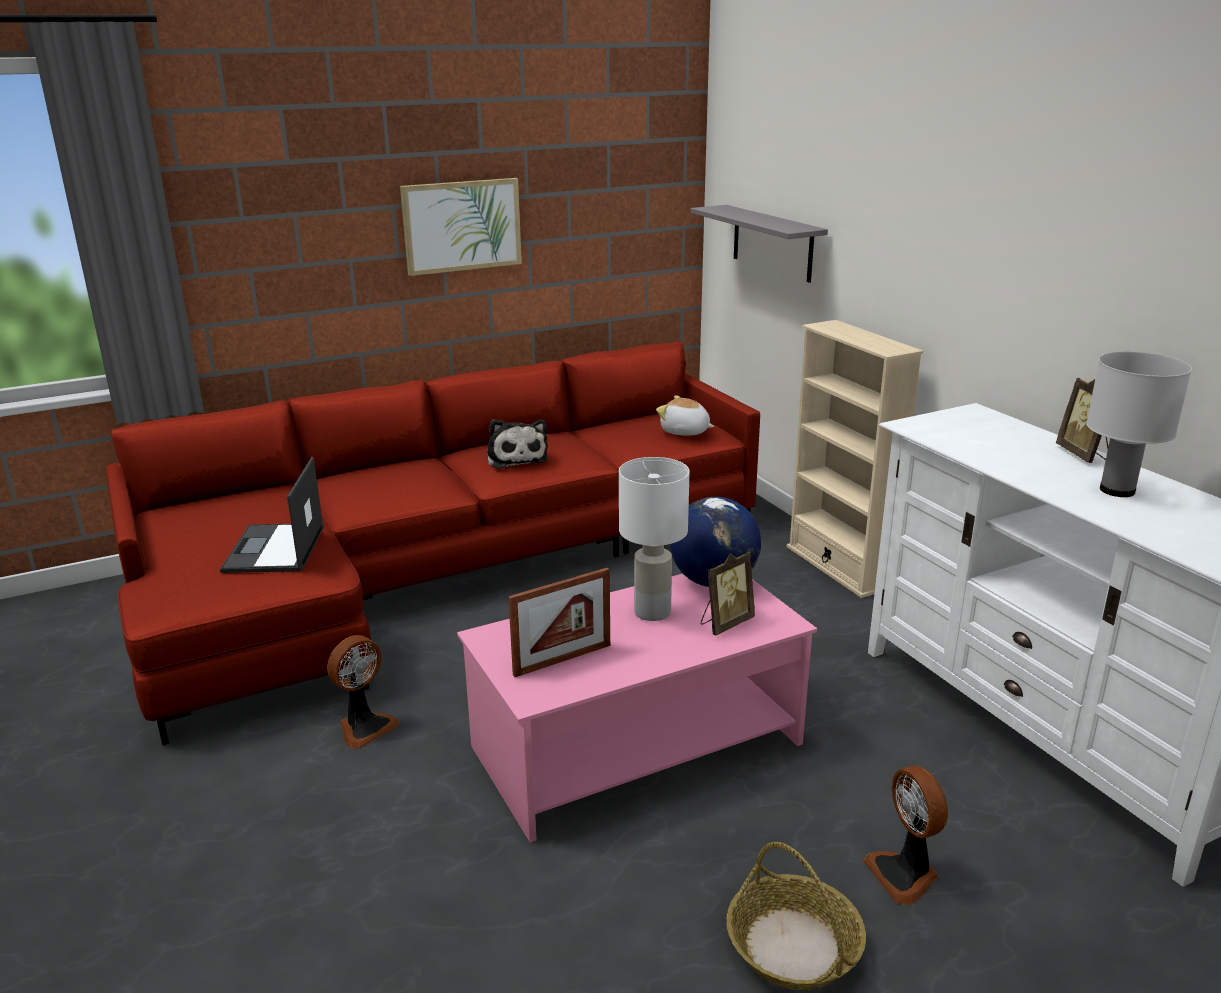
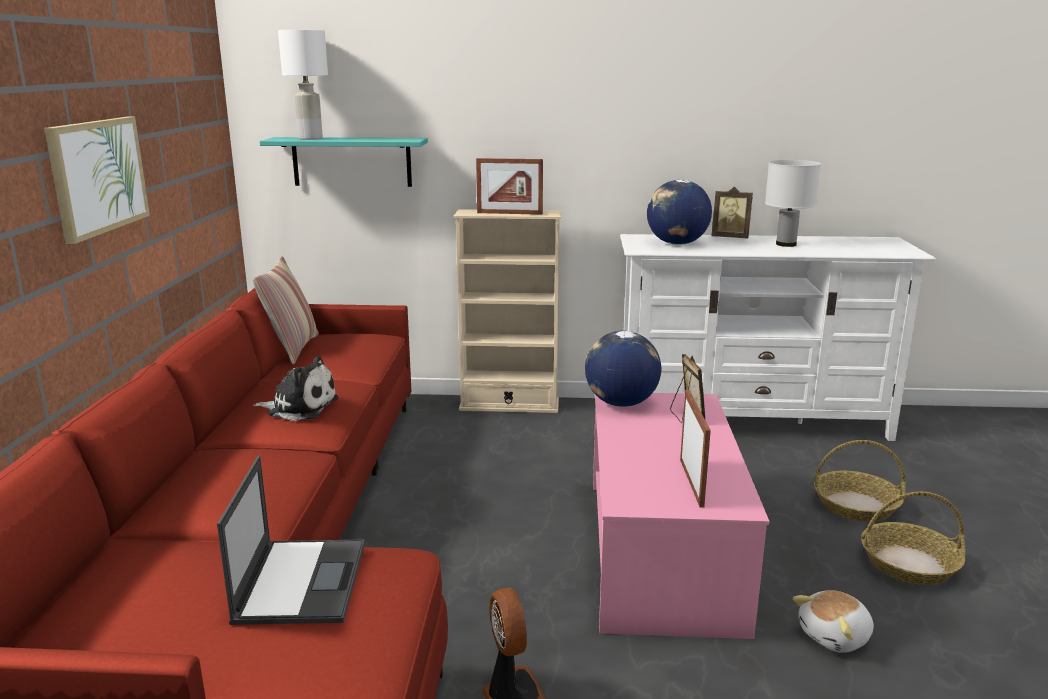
camera: 60 degrees left, 5 degrees down
(275, 549) = (301, 580): laptop -> laptop turned 120 degrees counterclockwise
(637, 416) = (292, 349): none -> pillow
(652, 613) = (647, 434): white table lamp -> white table lamp (310, 138)
(685, 432) = (364, 342): plush toy -> plush toy (836, 637)
(772, 243) = (352, 161): grey shelf -> turquoise shelf
(853, 338) = (509, 213): none -> picture frame
(904, 874) = (856, 505): fan -> basket
(979, 435) = (676, 244): none -> globe

